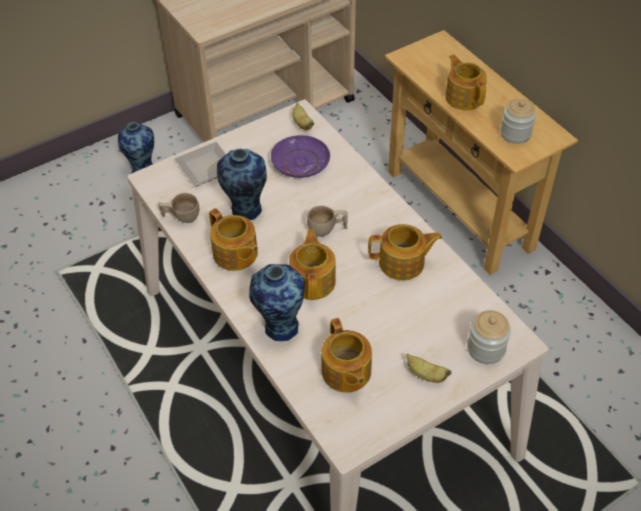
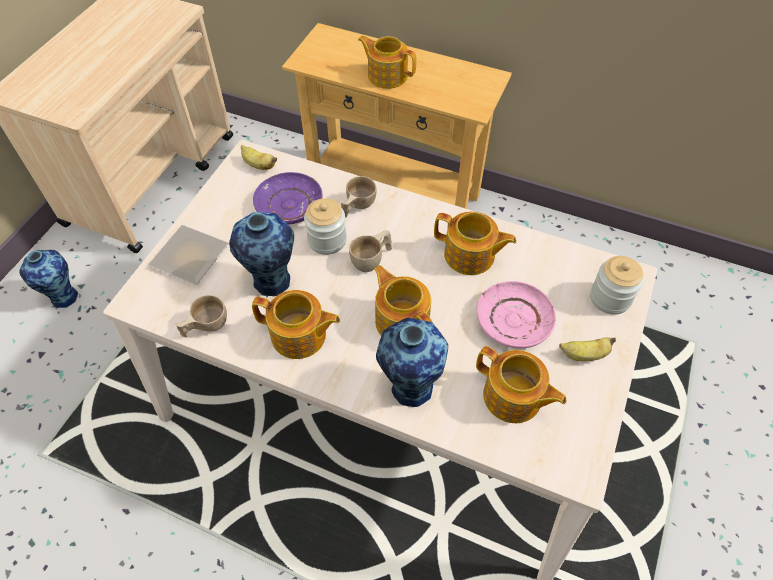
camera: 35 degrees left, 5 degrees up
(348, 187) = (356, 207): none -> beige cup
(394, 324) = (513, 321): none -> pink plate
(402, 263) = (470, 256): teapot -> teapot turned 60 degrees clockwise
(515, 134) = (458, 89): jar -> jar (327, 240)

